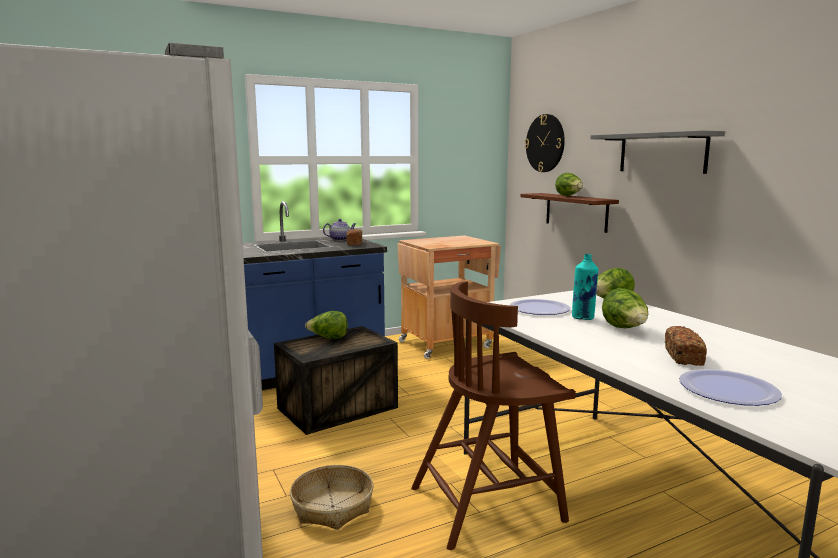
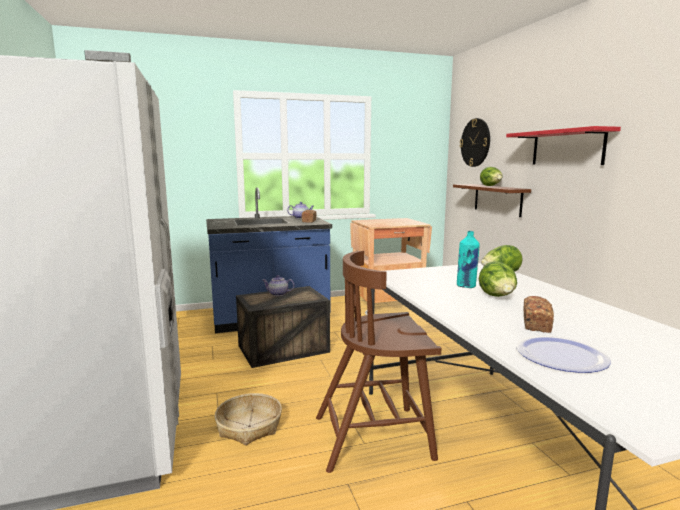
camera: 10 degrees right, 0 degrees up
(328, 338) = (278, 294): lettuce -> teapot
(539, 309) = (433, 277): plate -> none
(662, 153) = (567, 148): grey shelf -> red shelf

